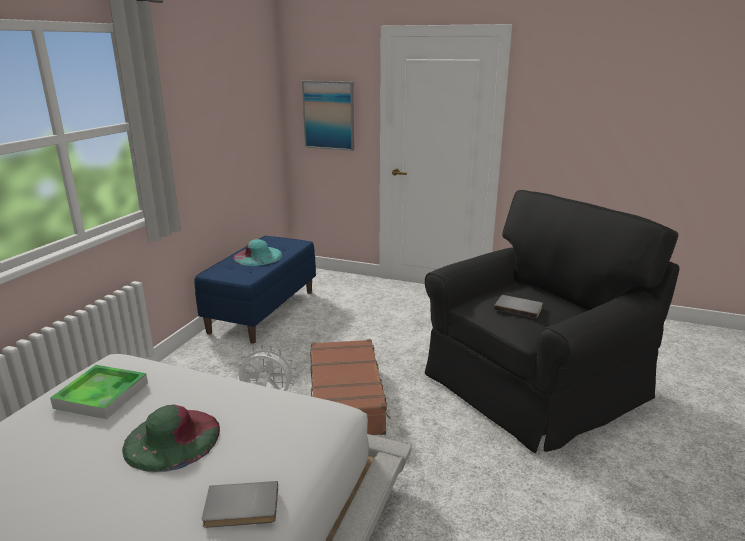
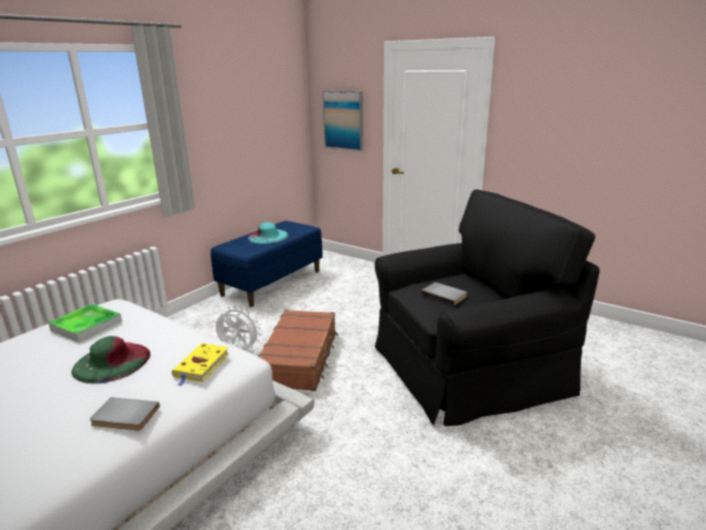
camera: 15 degrees right, 0 degrees up
(294, 427) = (201, 366): none -> yellow book

